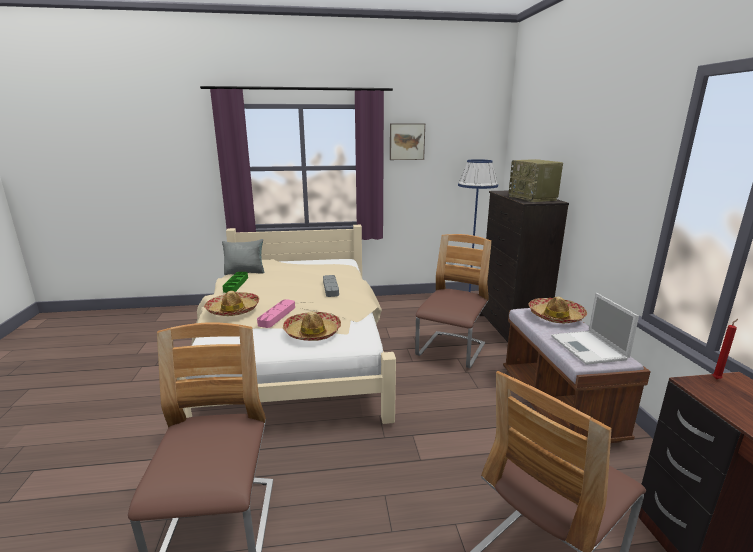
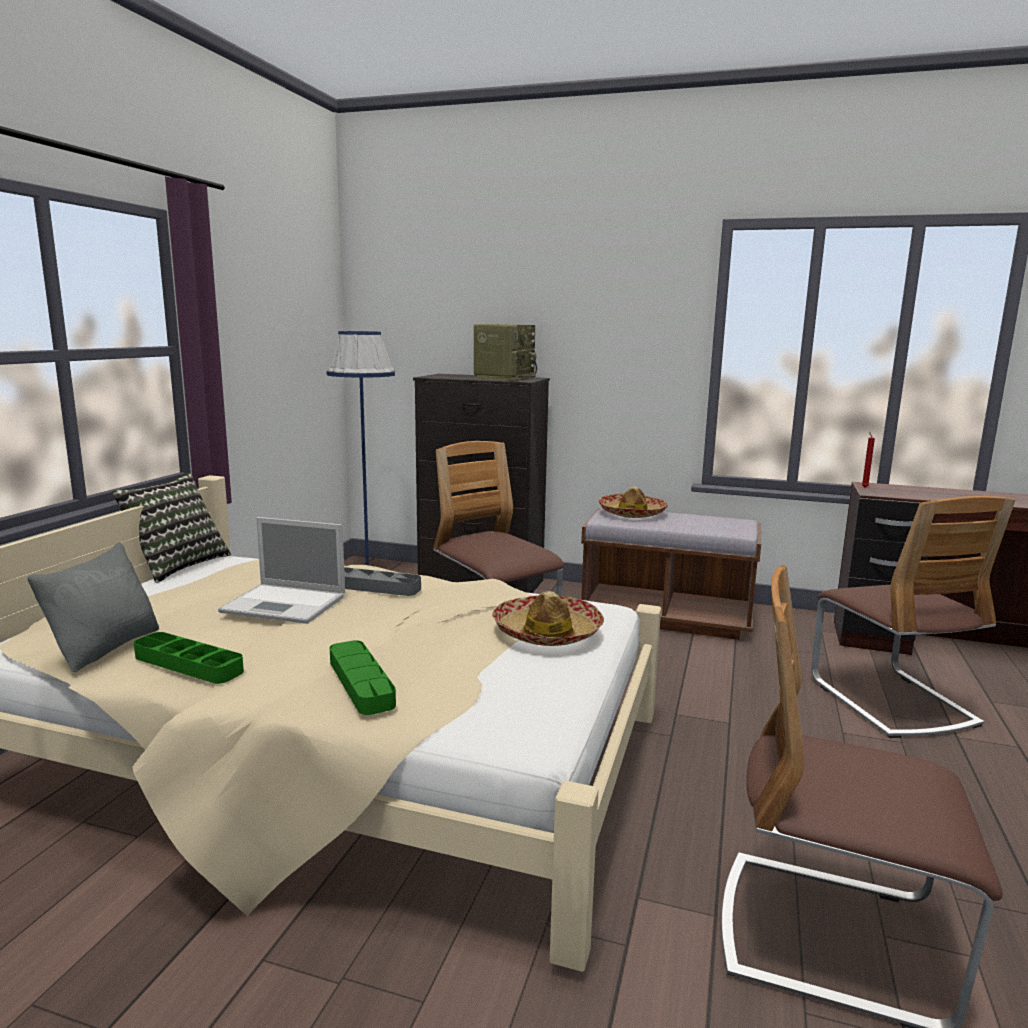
camera: 65 degrees left, 5 degrees down
(233, 310) = (361, 682): hat -> green tray
(277, 316) = (451, 645): pink tray -> none
(331, 258) = (177, 565): none -> pillow
(406, 141) = (234, 297): picture -> none
(533, 198) = (504, 378): radio -> radio turned 75 degrees counterclockwise
(589, 348) = (717, 522): laptop -> laptop (286, 604)

